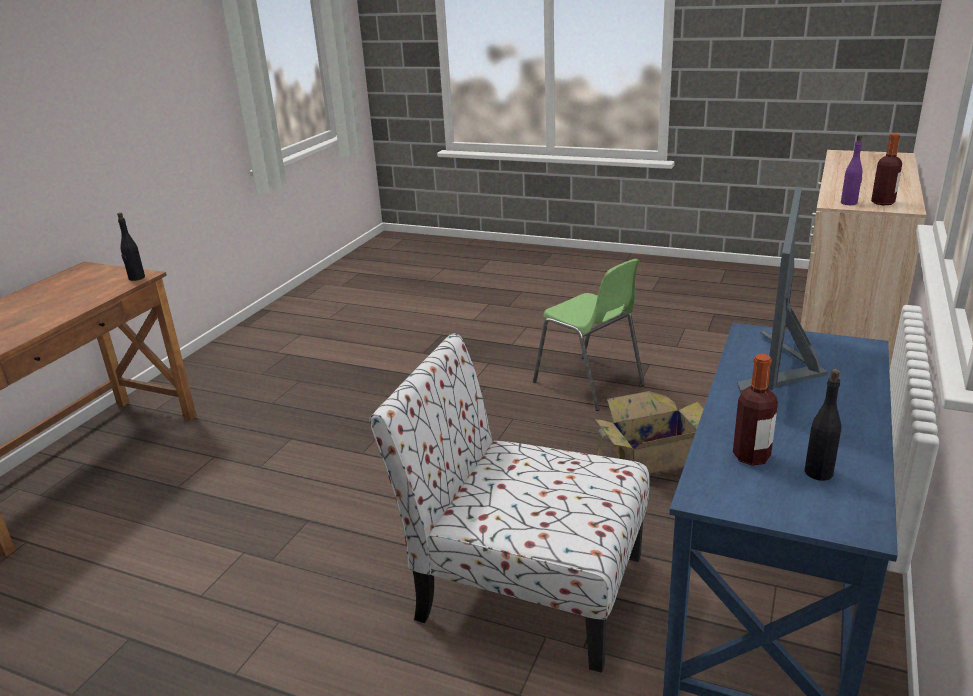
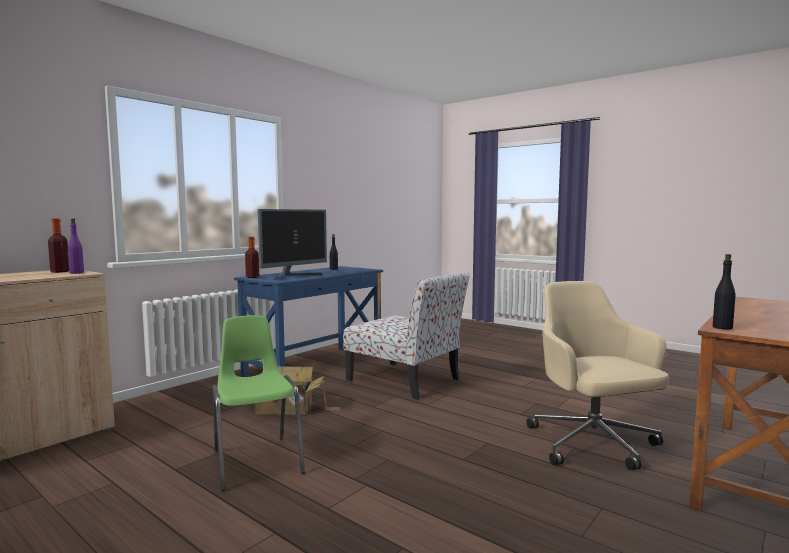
camera: 165 degrees left, 20 degrees down
(233, 476) = (593, 444): none -> beige office chair
(751, 456) = (346, 271): bottle -> bottle (252, 277)

